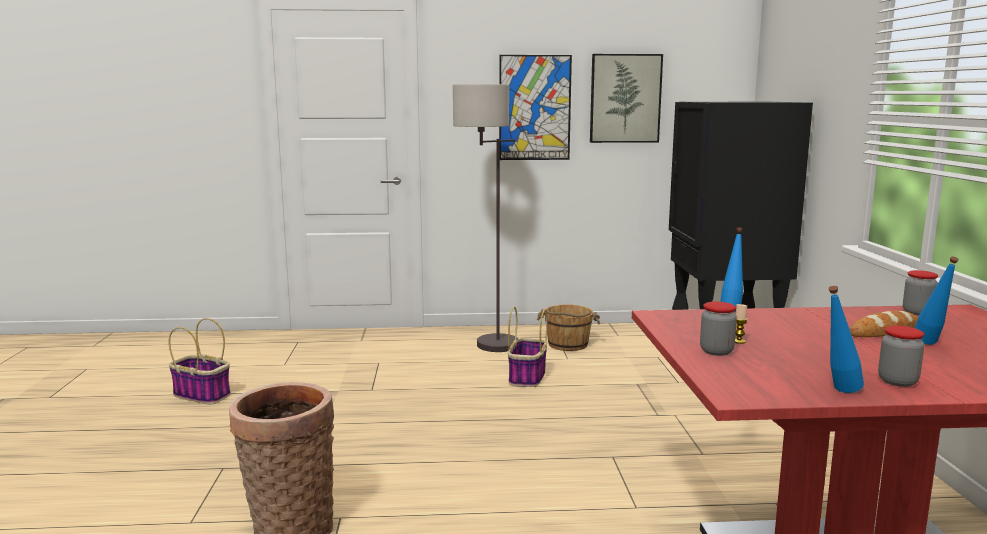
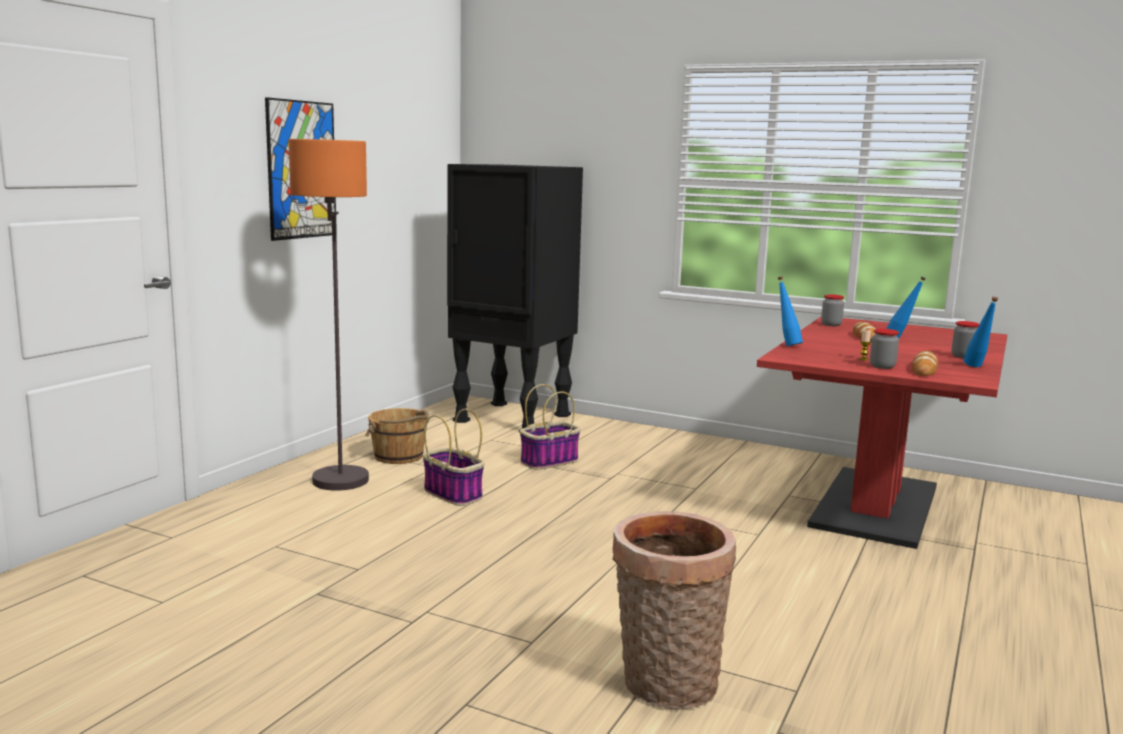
camera: 60 degrees left, 0 degrees up
(203, 395) = (175, 682): basket -> basket (549, 461)
(487, 347) = (338, 486): grey floor lamp -> orange floor lamp
(625, 98) = (376, 159): picture -> none
(753, 368) = (924, 369): none -> bread

